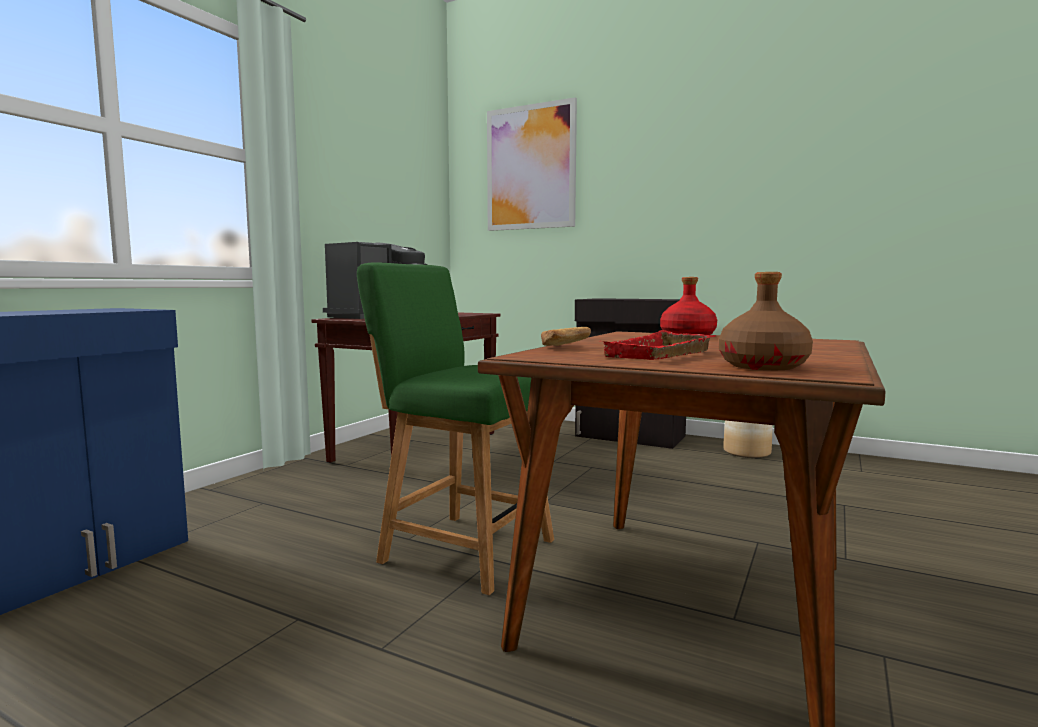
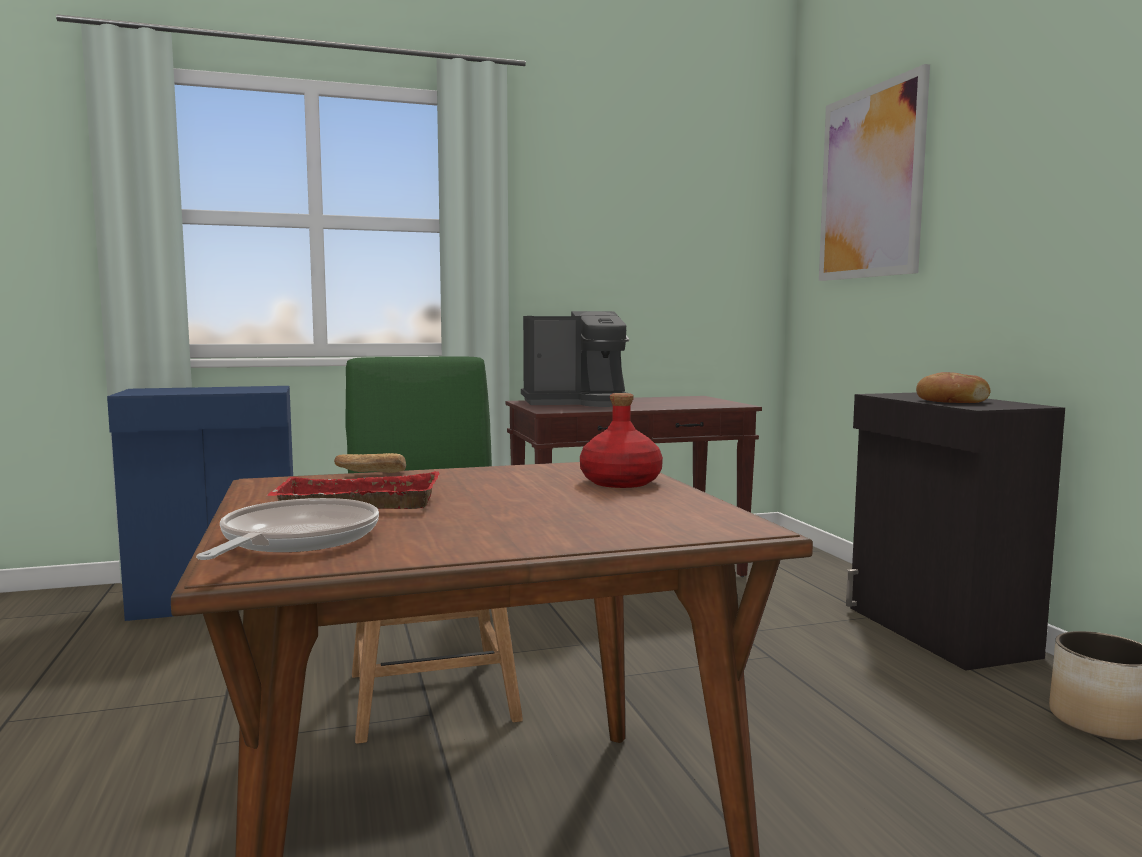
camera: 45 degrees right, 0 degrees up
(638, 299) = (950, 401): none -> bread
(763, 366) = (295, 540): brown bottle -> frying pan

